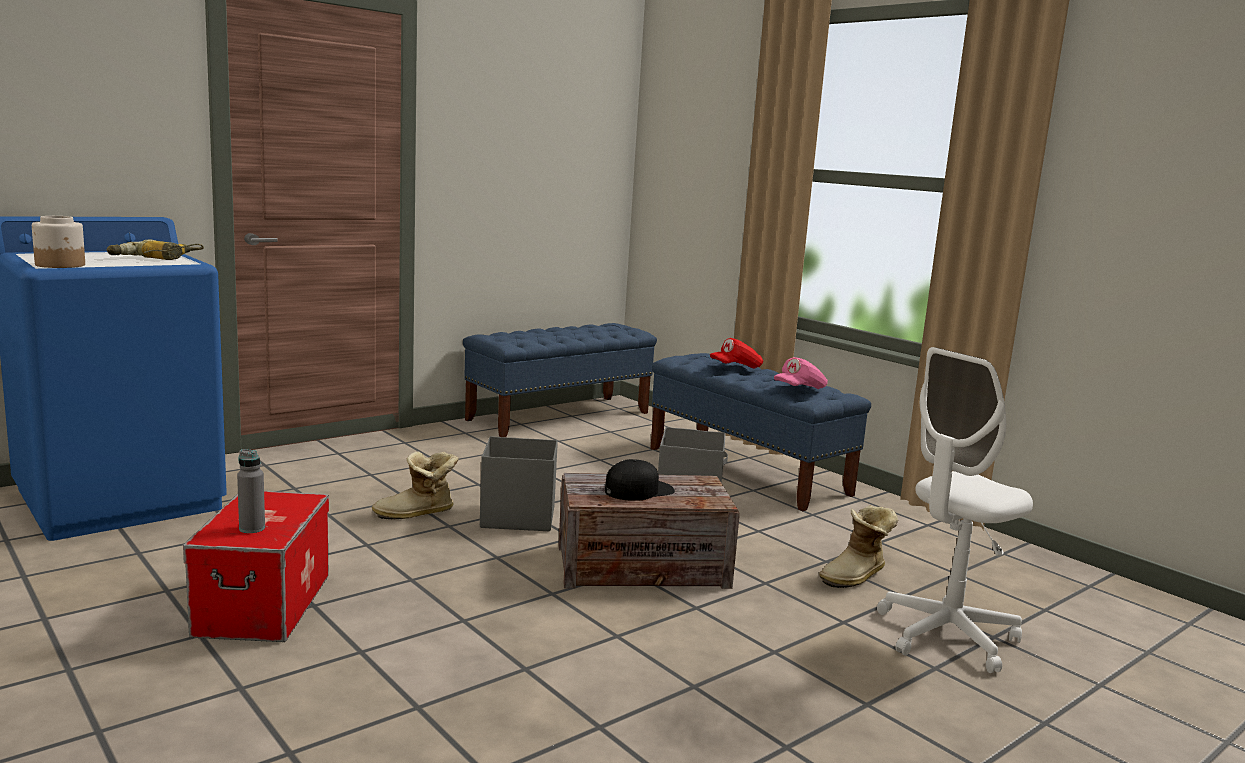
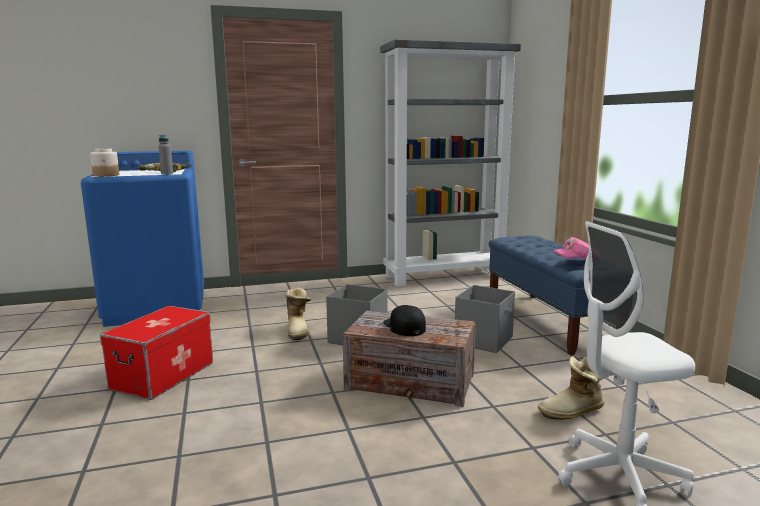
camera: 25 degrees right, 0 degrees up
(252, 528) = (144, 328): grey bottle -> grey bottle (167, 174)
(417, 514) = (298, 330): boot -> boot turned 105 degrees counterclockwise
(559, 416) = (445, 276): blue bench -> grey bookcase
(639, 490) = (404, 326): black cap -> black cap turned 105 degrees counterclockwise
(736, 368) = (543, 245): red cap -> none

